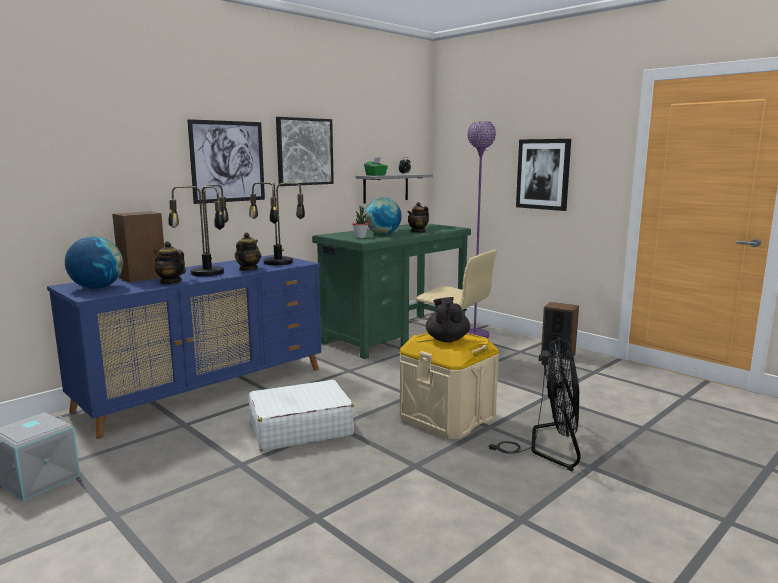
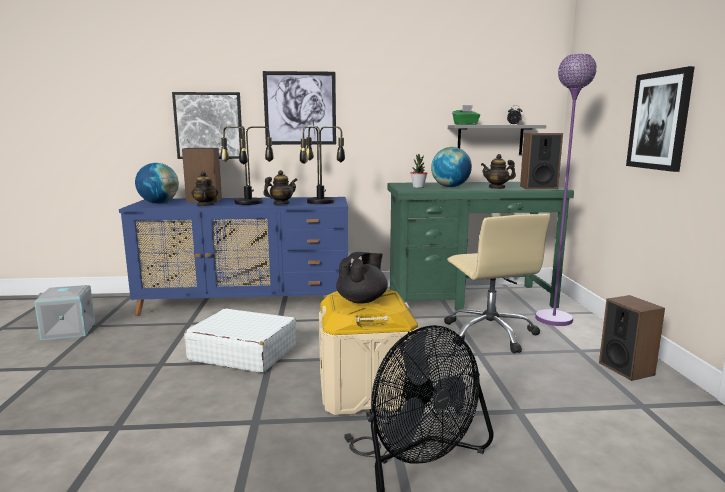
camera: 40 degrees right, 0 degrees up
(304, 151) = (384, 99): picture -> picture (209, 126)
(443, 228) = (538, 187): none -> speaker

